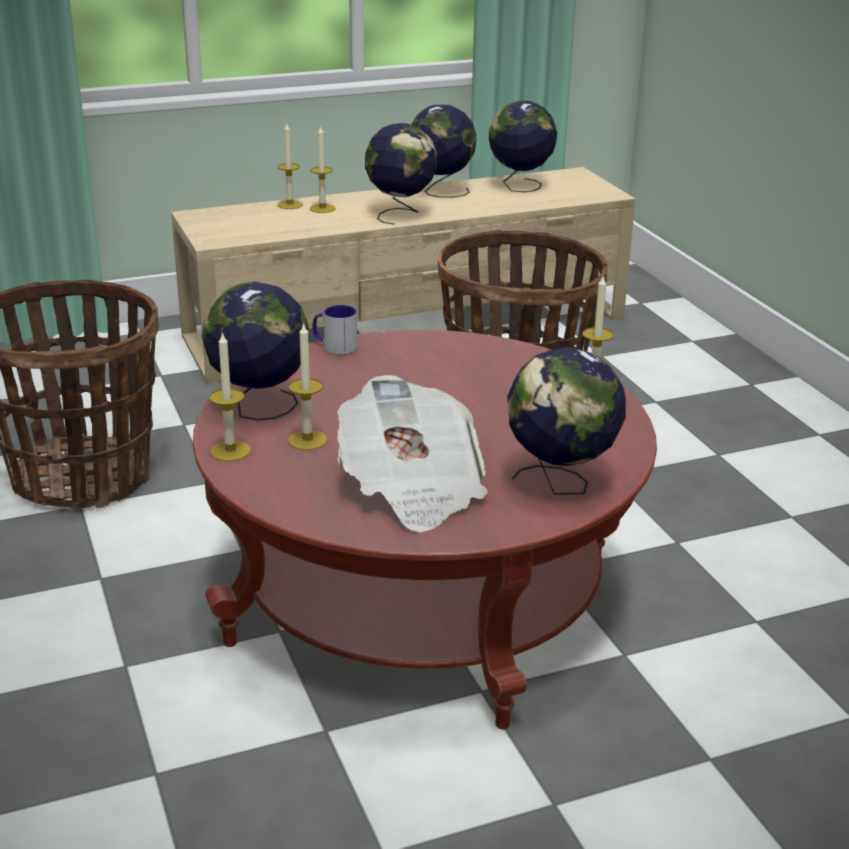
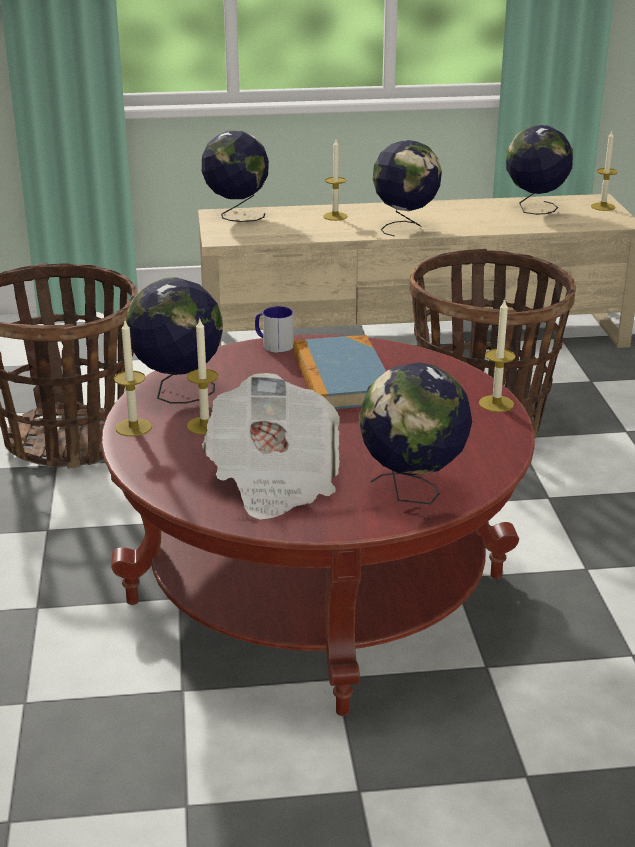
camera: 15 degrees right, 0 degrees up
(290, 205) = (307, 211): candle -> candle (603, 207)
(425, 375) = (341, 378): none -> book
(440, 192) = (454, 208): globe -> globe (236, 215)

